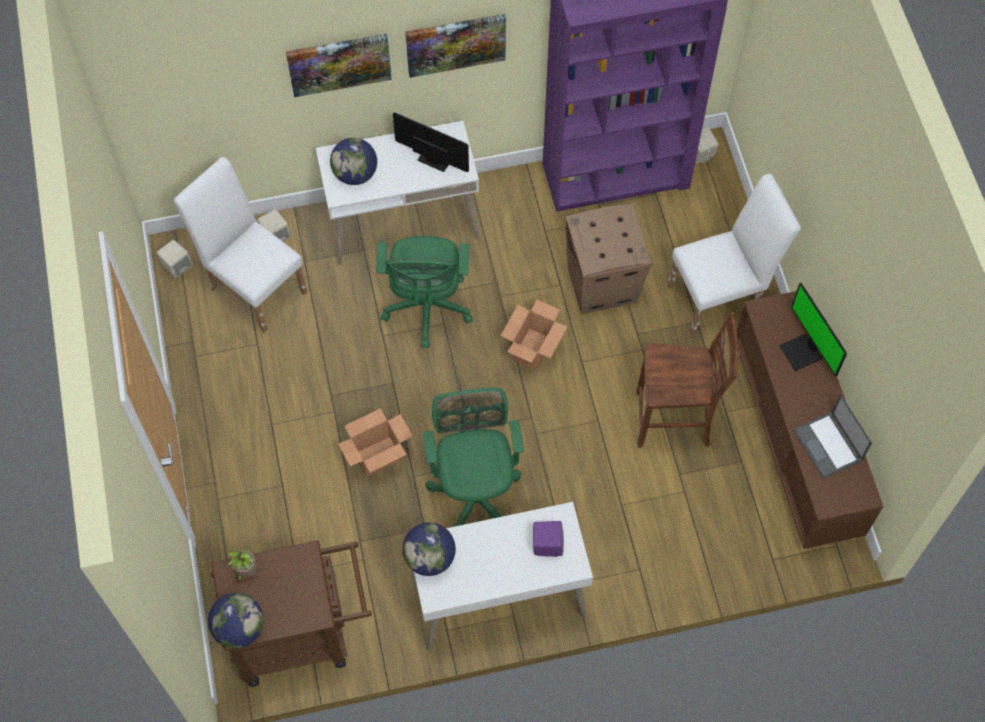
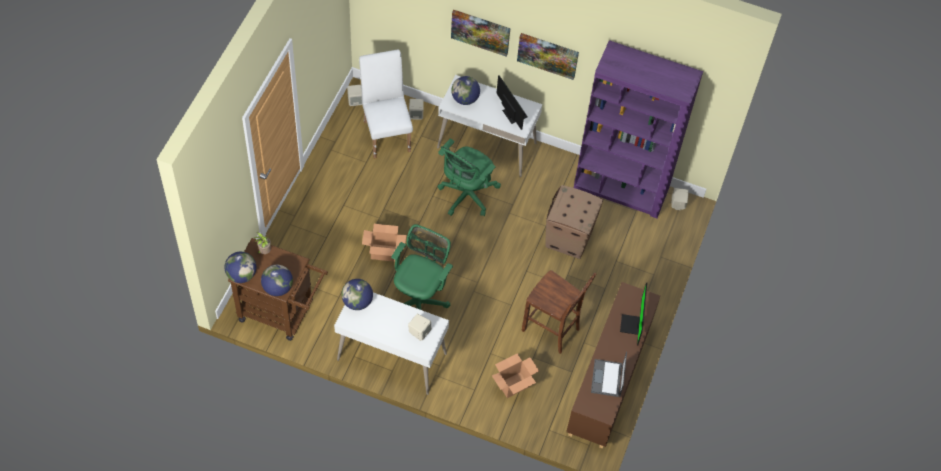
camera: 30 degrees right, 5 degrees down
(306, 613) = (278, 288): none -> globe
(533, 349) = (505, 249): cardboard box -> cardboard box (513, 385)
(547, 545) = (419, 332): purple speaker -> beige speaker
(721, 296) = (629, 283): white chair -> none

